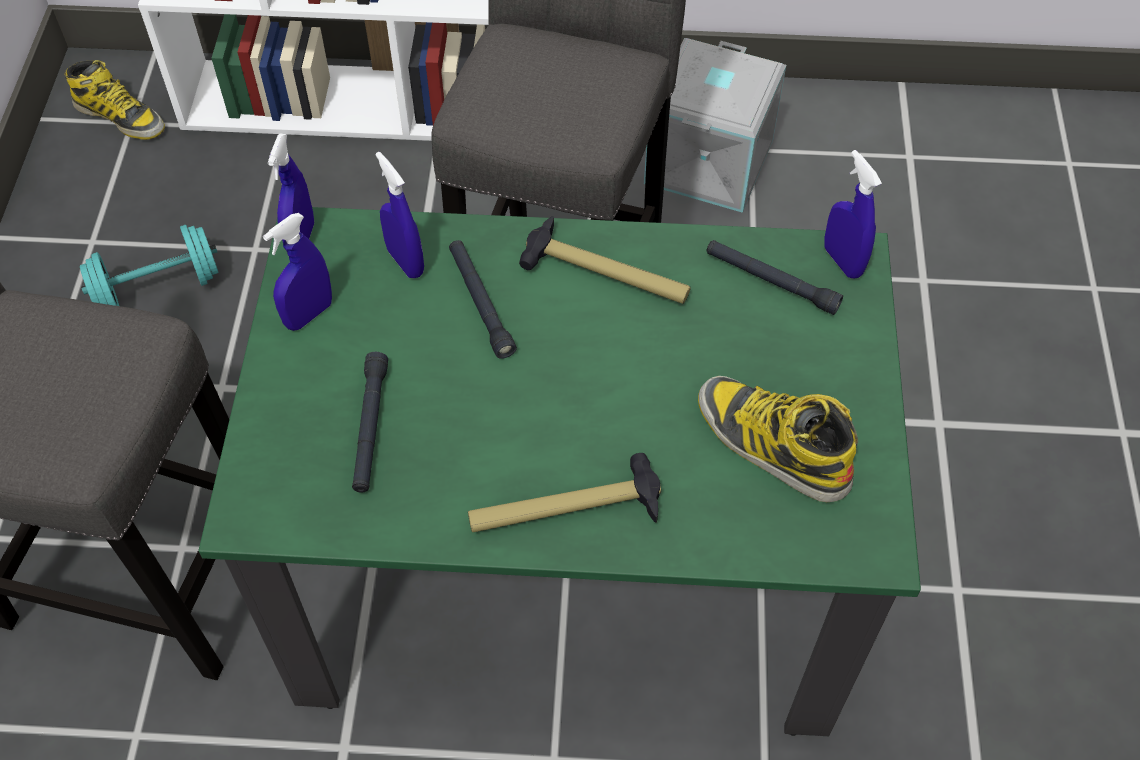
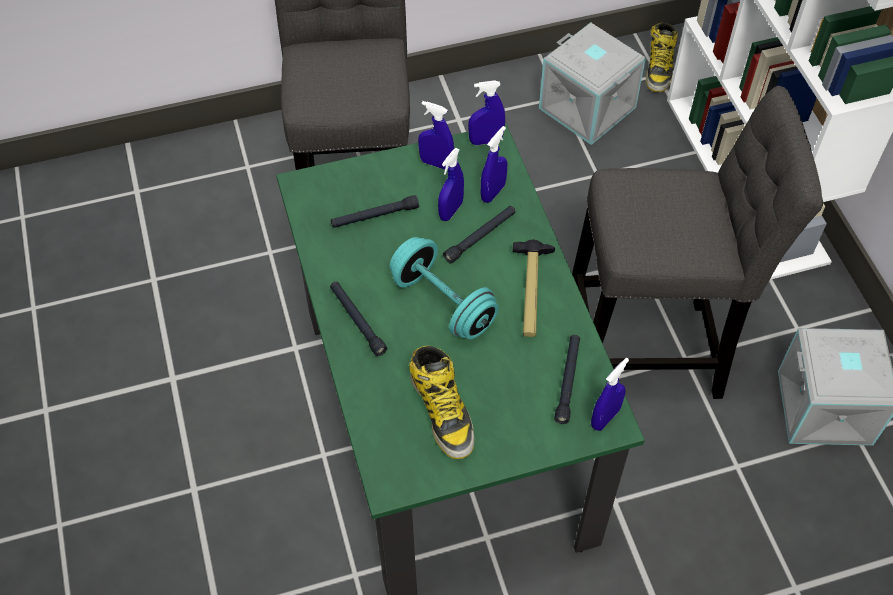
camera: 70 degrees right, 0 degrees up
(133, 216) = (588, 107): none -> grey storage box
(158, 288) = (544, 141): turquoise dumbbell -> turquoise dumbbell (443, 303)
(412, 324) = (451, 210): none -> blue spray bottle
(565, 510) = (357, 321): hammer -> black flashlight
(771, 444) = (442, 411): boot -> boot turned 135 degrees clockwise

